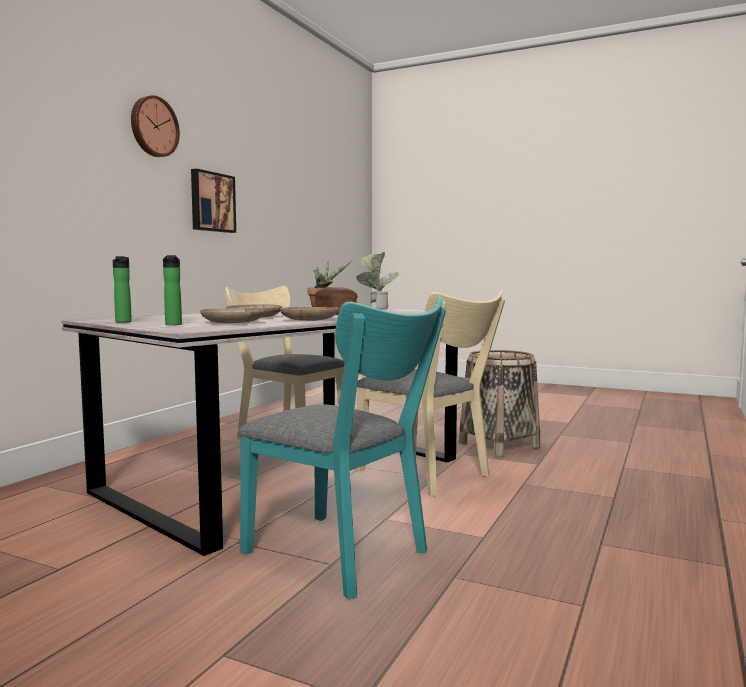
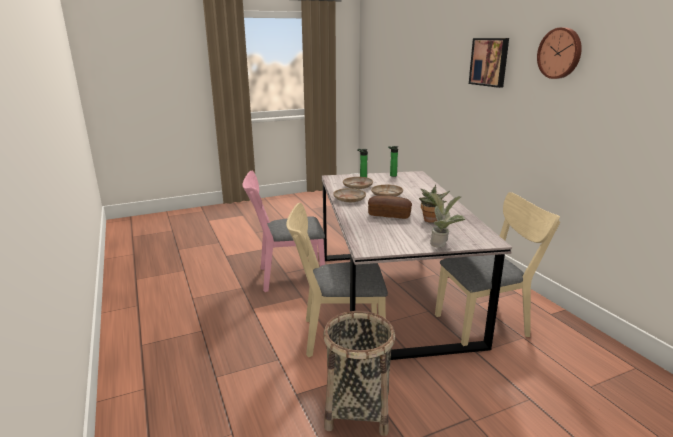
camera: 130 degrees right, 15 degrees up
(211, 202) = (613, 118): picture -> picture (489, 62)
(345, 556) = (286, 277): turquoise chair -> pink chair

